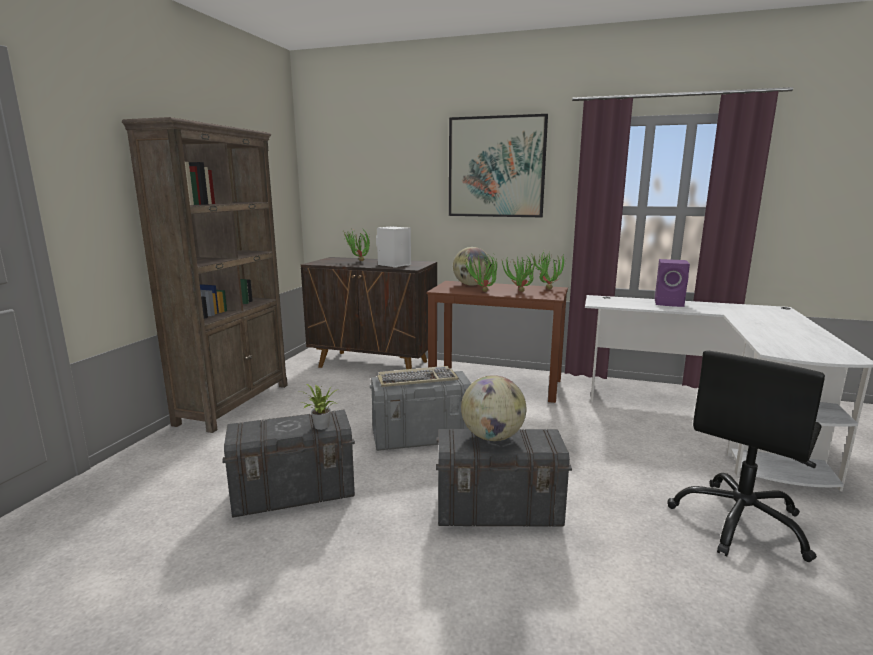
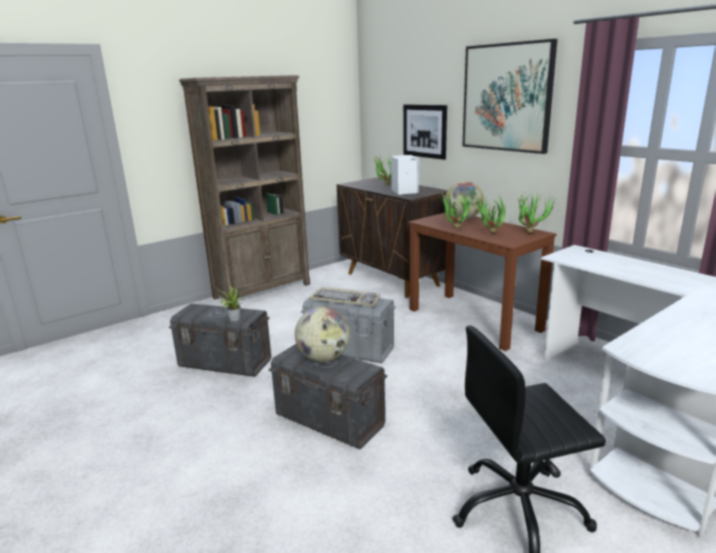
camera: 35 degrees right, 5 degrees up
(396, 203) = (424, 131): none -> picture
(670, 303) = (651, 269): purple speaker -> none

